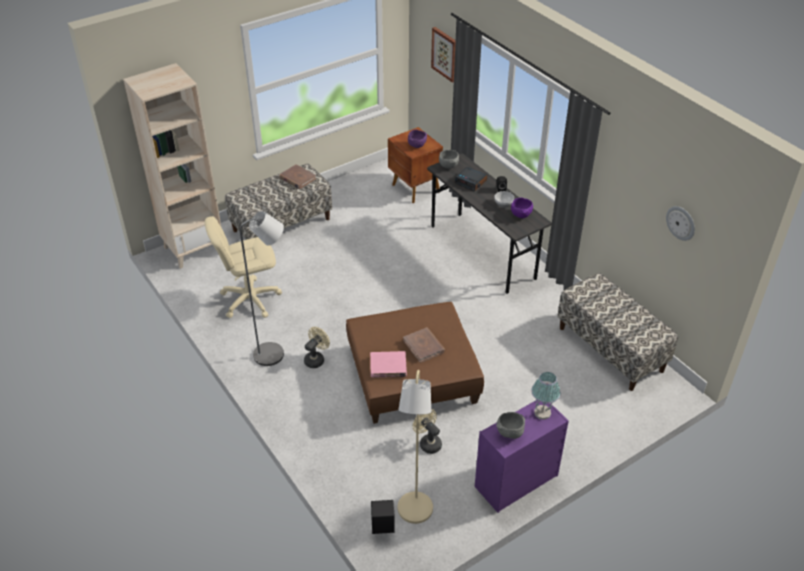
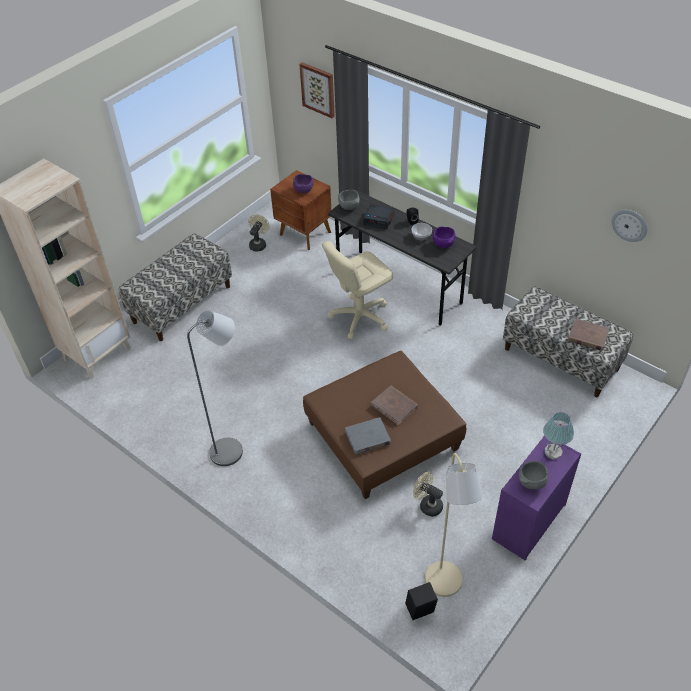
camera: 15 degrees left, 5 degrees up
(250, 299) = (181, 395): beige office chair -> beige office chair (360, 316)
(297, 178) = (190, 252): brown book -> brown book (587, 336)
(316, 359) = (278, 444): beige fan -> beige fan (258, 244)
(388, 366) = (368, 438): pink book -> grey book

